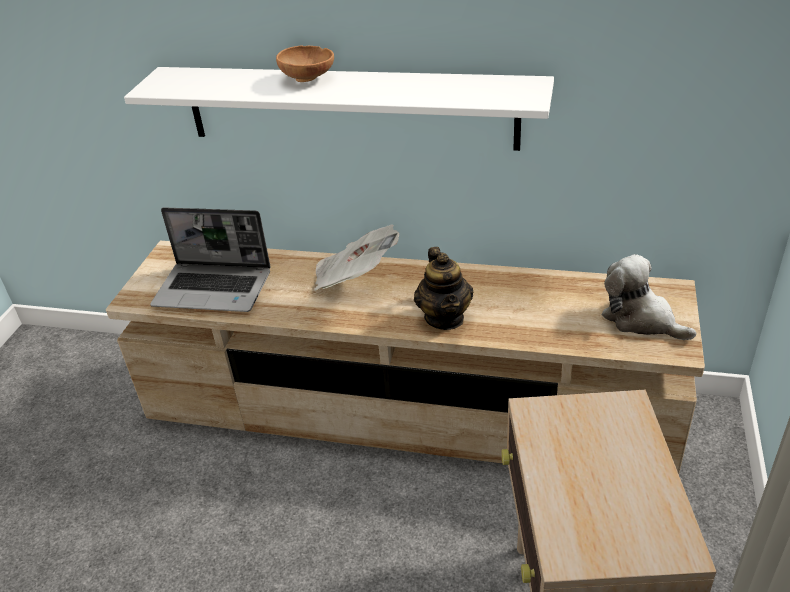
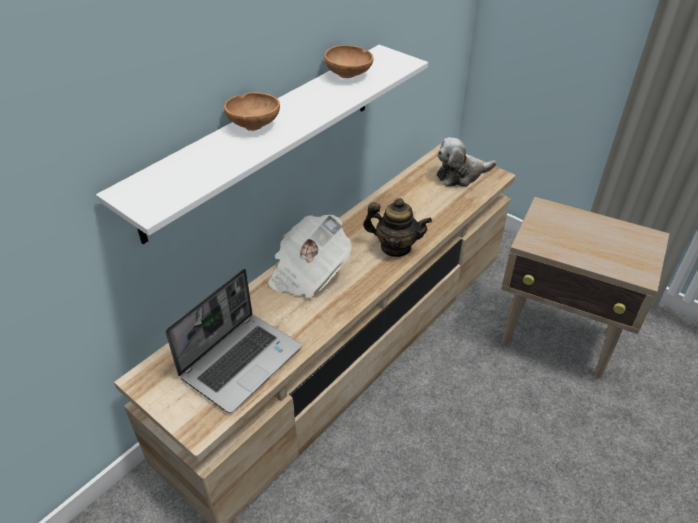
camera: 65 degrees left, 5 degrees up
(456, 84) = (349, 75): none -> brown bowl

